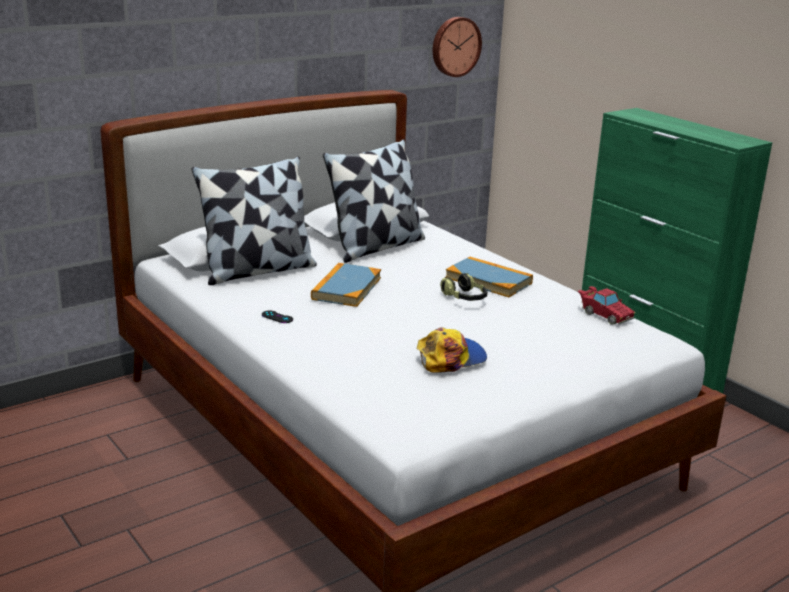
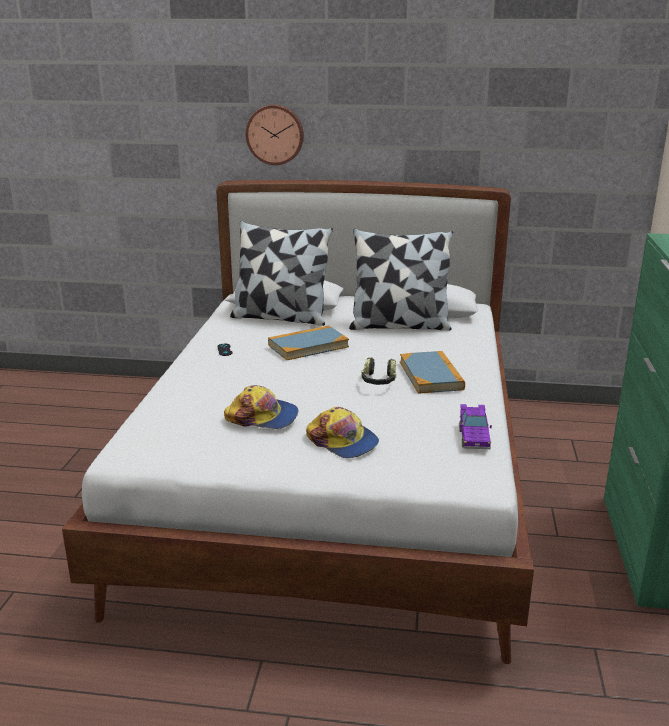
camera: 45 degrees right, 0 degrees up
(455, 46) = (593, 153): wall clock -> wall clock (275, 134)
(537, 353) = (343, 441): none -> cap
(604, 315) = (473, 437): red toy car -> purple toy car

